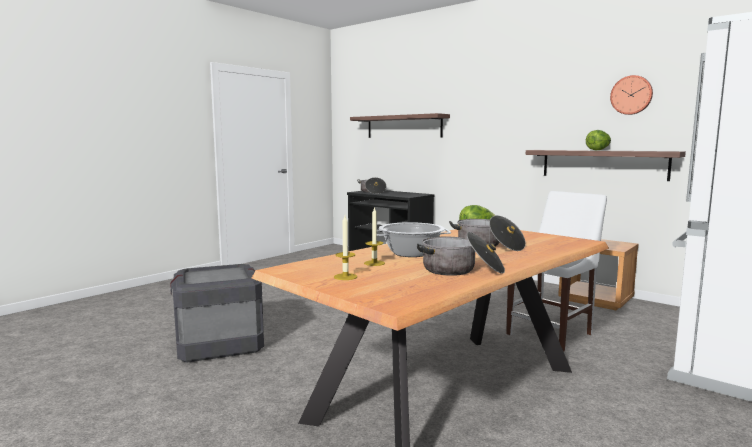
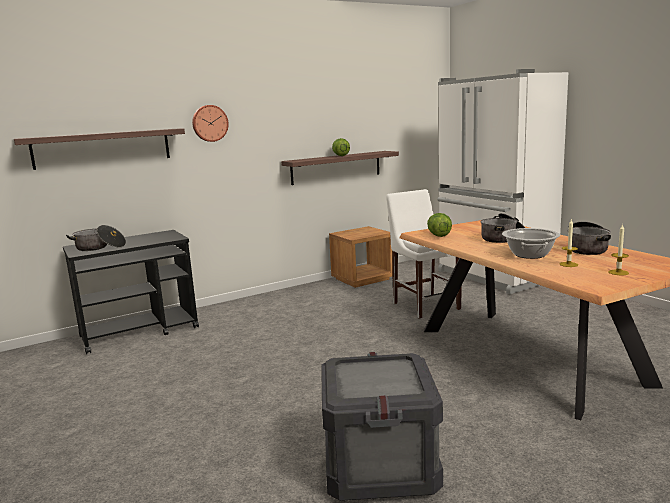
camera: 70 degrees left, 5 degrees up
(631, 95) = (349, 108): wall clock -> wall clock (209, 123)

